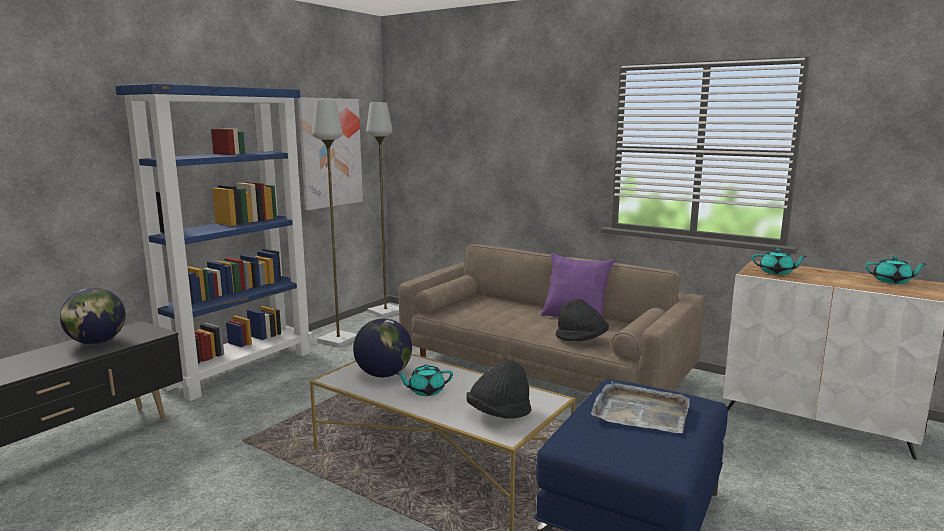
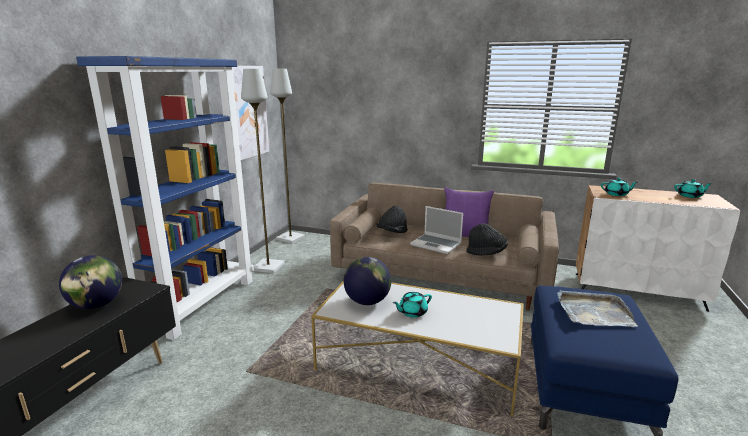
camera: 15 degrees left, 5 degrees up
(499, 414) = (483, 325): black hat -> black hat (392, 233)
(525, 325) = (436, 244): none -> laptop

